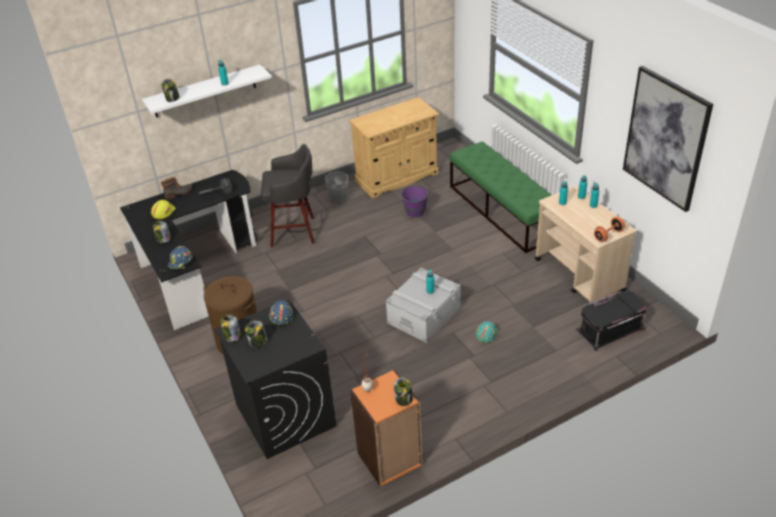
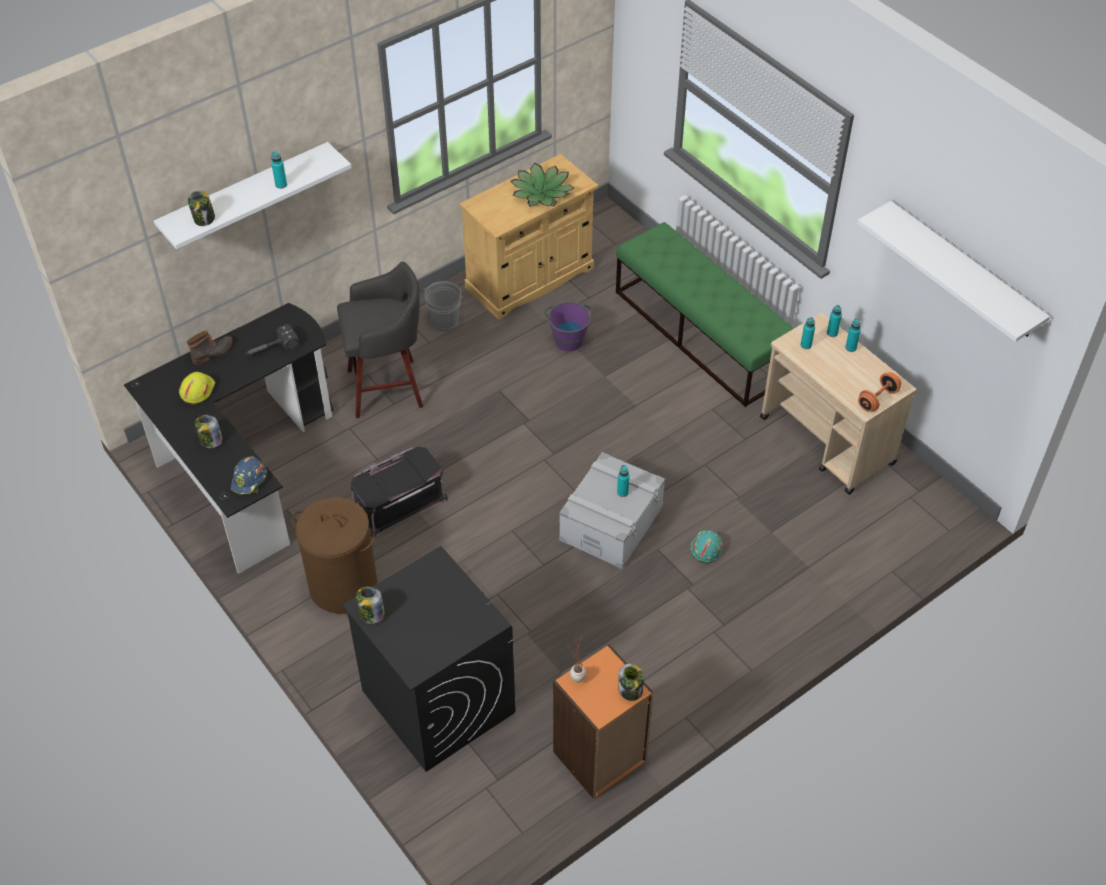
camera: 10 degrees left, 10 degrees up
(257, 342) = (411, 621): jar -> none
(281, 315) = (435, 575): blue hard hat -> none
(402, 116) = (541, 193): none -> potted plant
(610, 329) = (879, 528): black storage box -> black storage box (399, 502)
(665, 138) = (963, 271): picture -> white shelf

